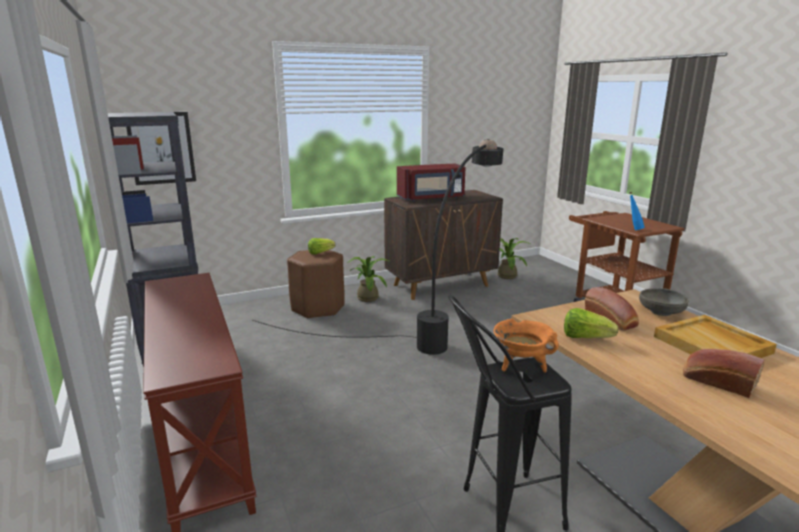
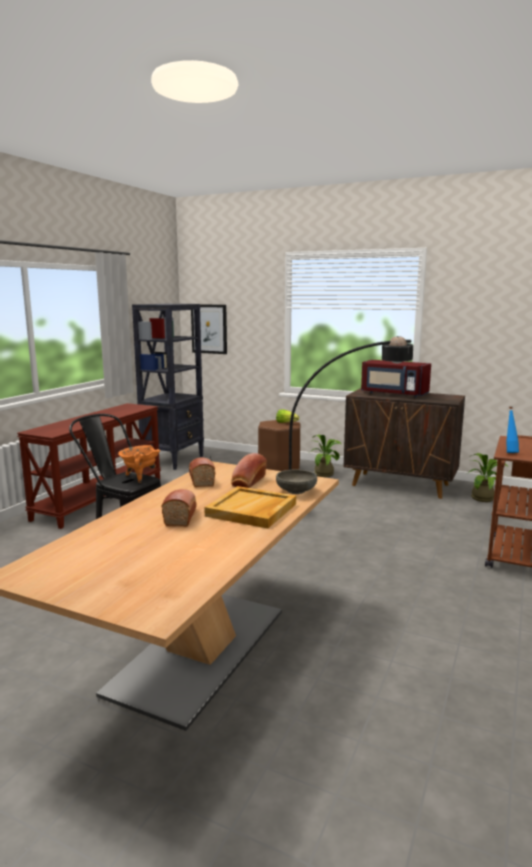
camera: 50 degrees right, 5 degrees down
(585, 338) = (201, 480): lettuce -> bread

